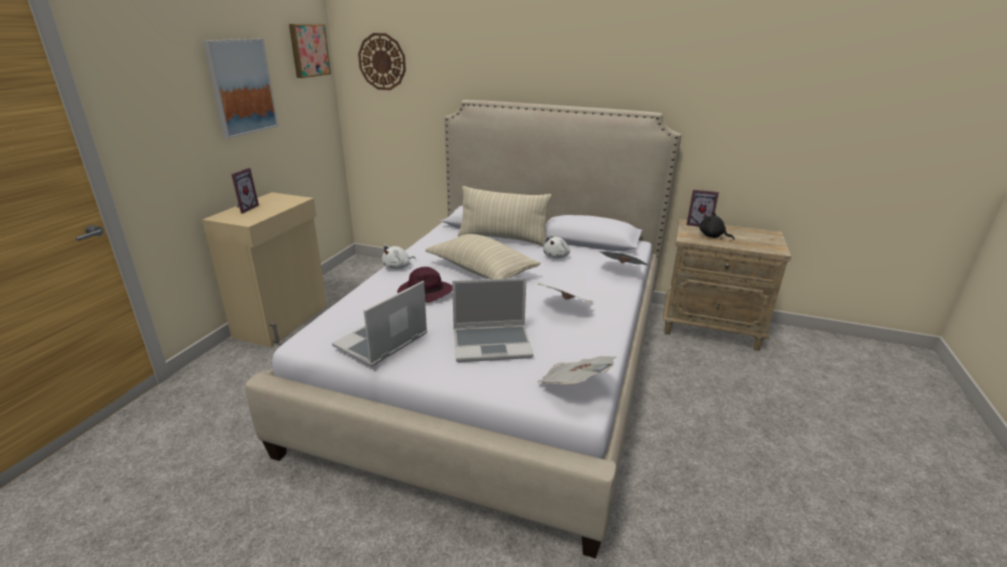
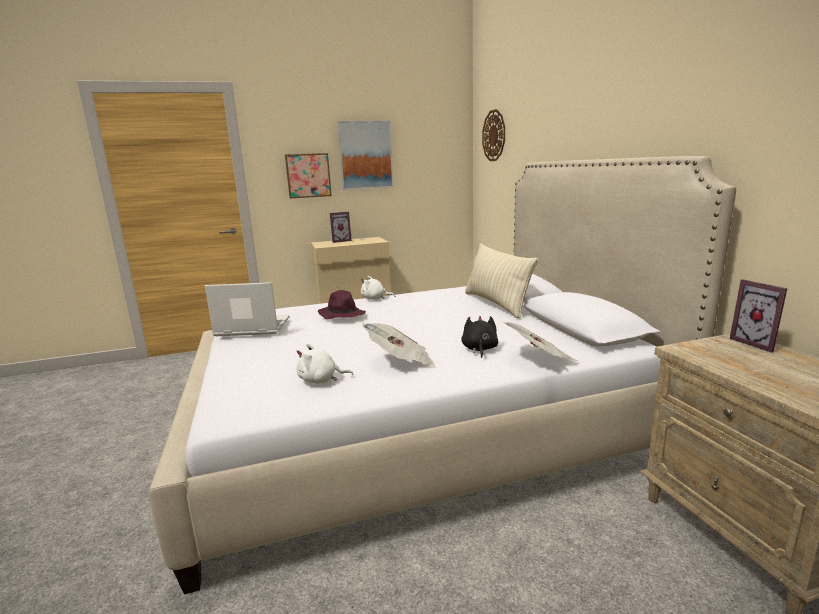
camera: 55 degrees right, 10 degrees down
(308, 50) = (442, 130): picture -> picture (308, 175)
(481, 271) = (415, 317): beige pillow -> none
(492, 344) = (292, 356): laptop -> none
(556, 256) = (506, 328): white plush toy -> white plush toy (321, 380)
(574, 386) = (251, 404): newspaper -> none
(712, 236) = (738, 360): black plush toy -> black plush toy (479, 349)

